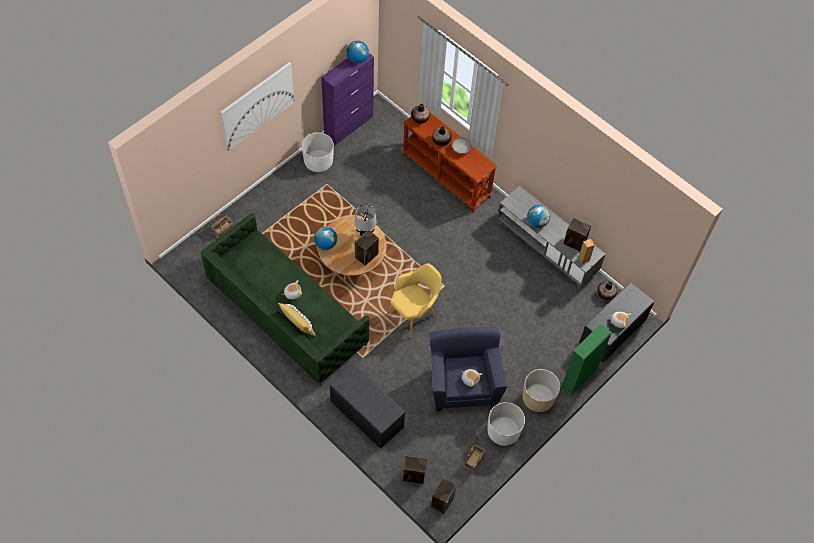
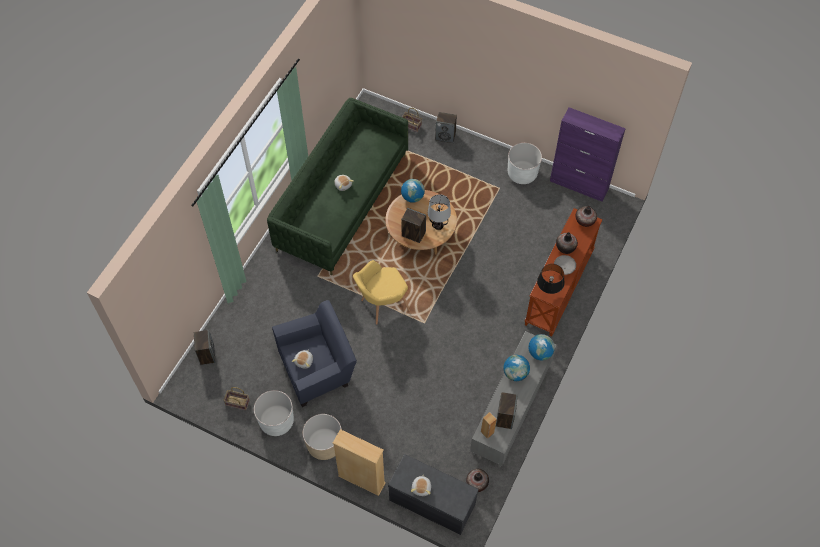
camera: 75 degrees right, 0 degrees up
(257, 105) = (491, 60): picture -> none
(298, 327) = (308, 200): yellow pillow -> none
(357, 59) = (607, 129): globe -> globe (540, 353)
(366, 414) = (259, 296): grey bench -> none
(414, 314) = (381, 305): yellow armchair -> yellow armchair turned 120 degrees clockwise
(442, 501) = (187, 386): speaker -> speaker (445, 136)
(478, 167) = (548, 290): none -> black table lamp
(578, 378) = (361, 479): green bookcase -> beige bookcase

